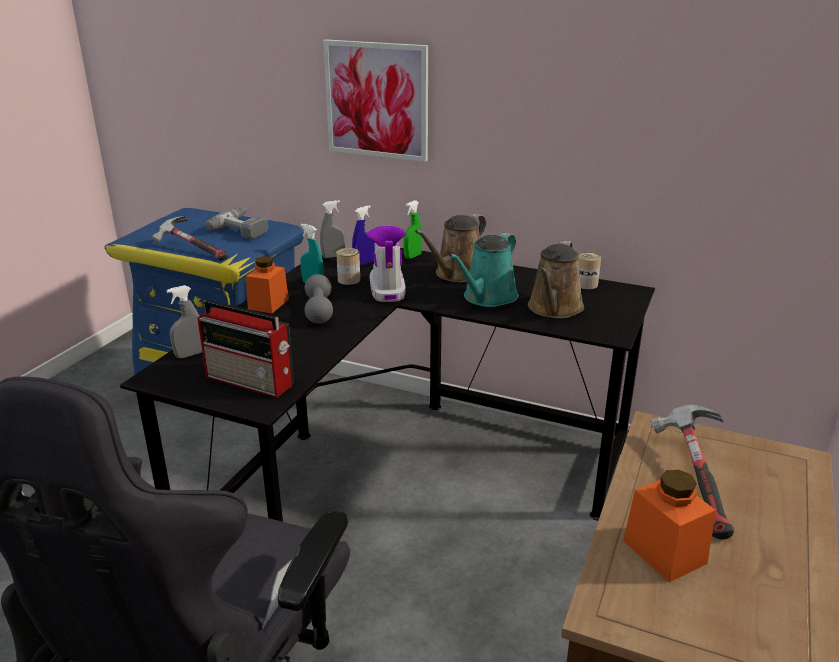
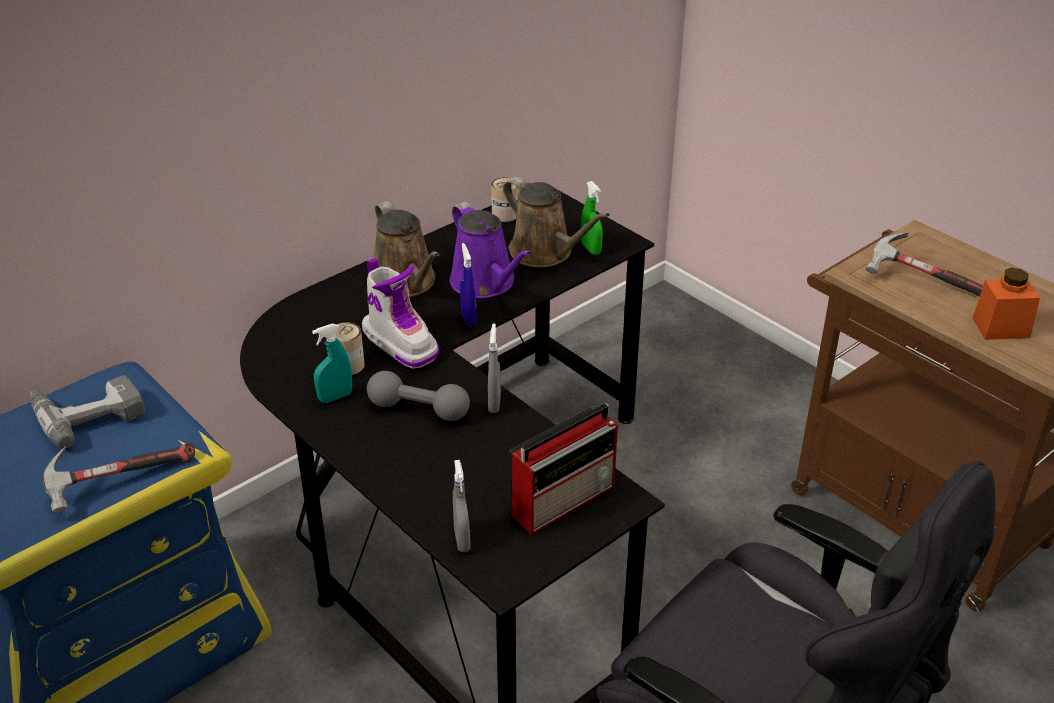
camera: 65 degrees left, 10 degrees up
(268, 304) = (365, 447): orange jar -> none
(333, 256) = (257, 359): grey spray bottle -> grey spray bottle (494, 403)
(364, 263) = (306, 340): blue spray bottle -> blue spray bottle (468, 318)
(377, 100) = (211, 125): picture -> none
(387, 288) = (401, 343): boot -> boot turned 150 degrees counterclockwise
(413, 256) = (322, 298): green spray bottle -> green spray bottle (591, 249)
(487, 298) = (486, 283): turquoise watering can -> purple watering can

